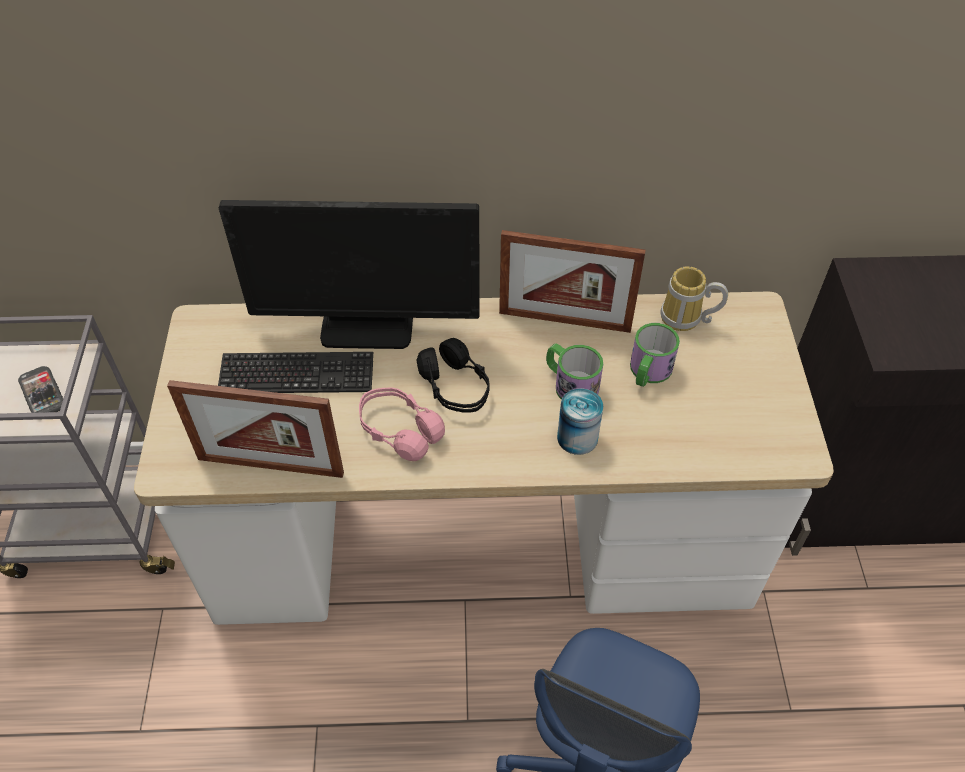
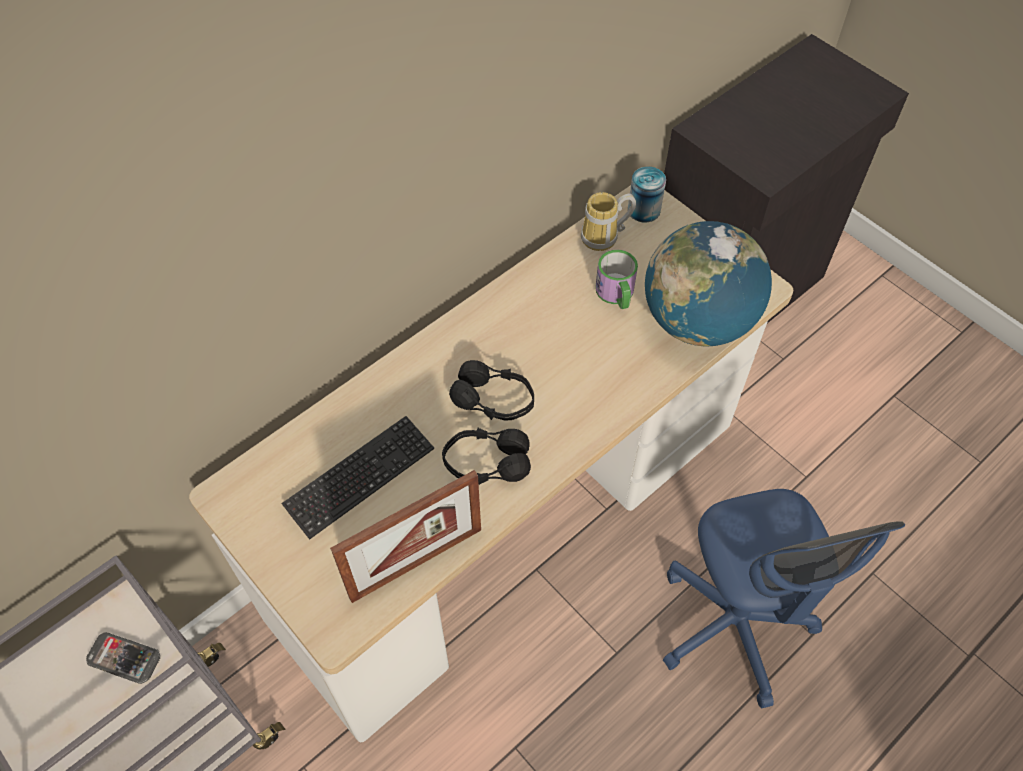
camera: 40 degrees left, 5 degrees up
(367, 326) = (375, 398): monitor -> none
(399, 431) = (486, 463): pink headphones -> black headphones
(564, 321) = (521, 294): picture frame -> none
(570, 384) = (572, 340): mug -> none
(577, 437) = (616, 377): can -> can (644, 210)
(702, 441) = (697, 321): none -> globe

